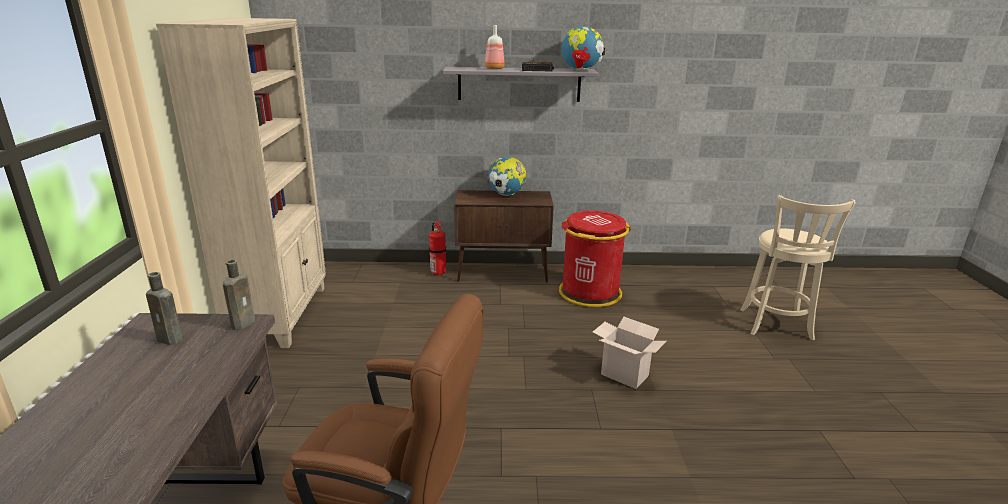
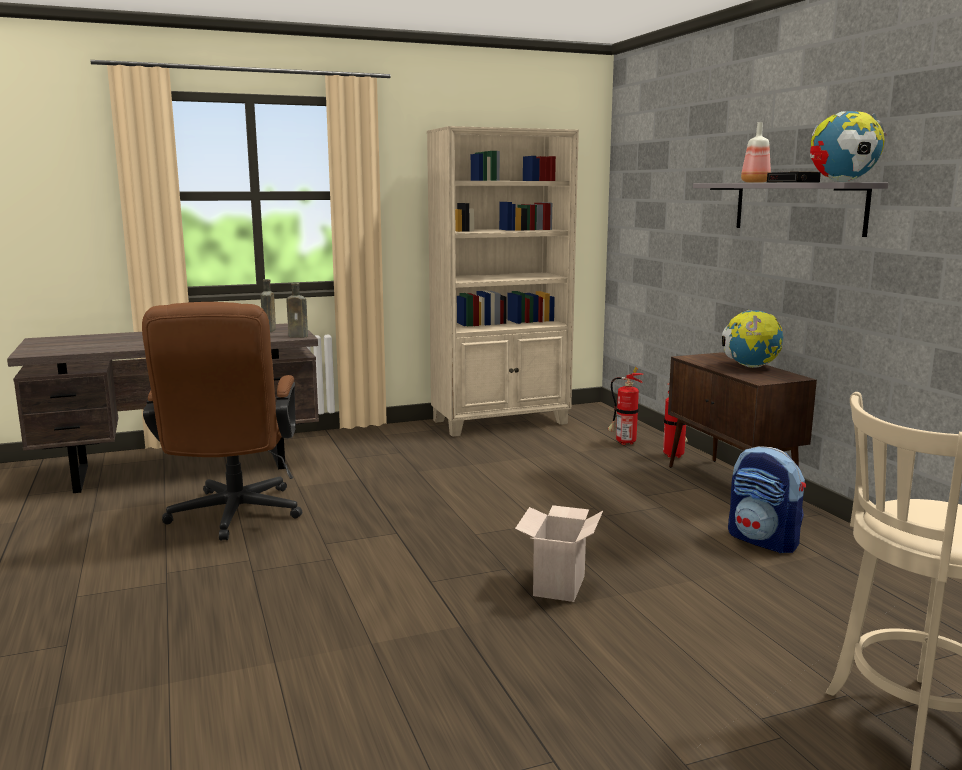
camera: 70 degrees right, 10 degrees down
(393, 281) = (623, 442): none -> fire extinguisher
(589, 293) = (764, 541): red trash can -> backpack

